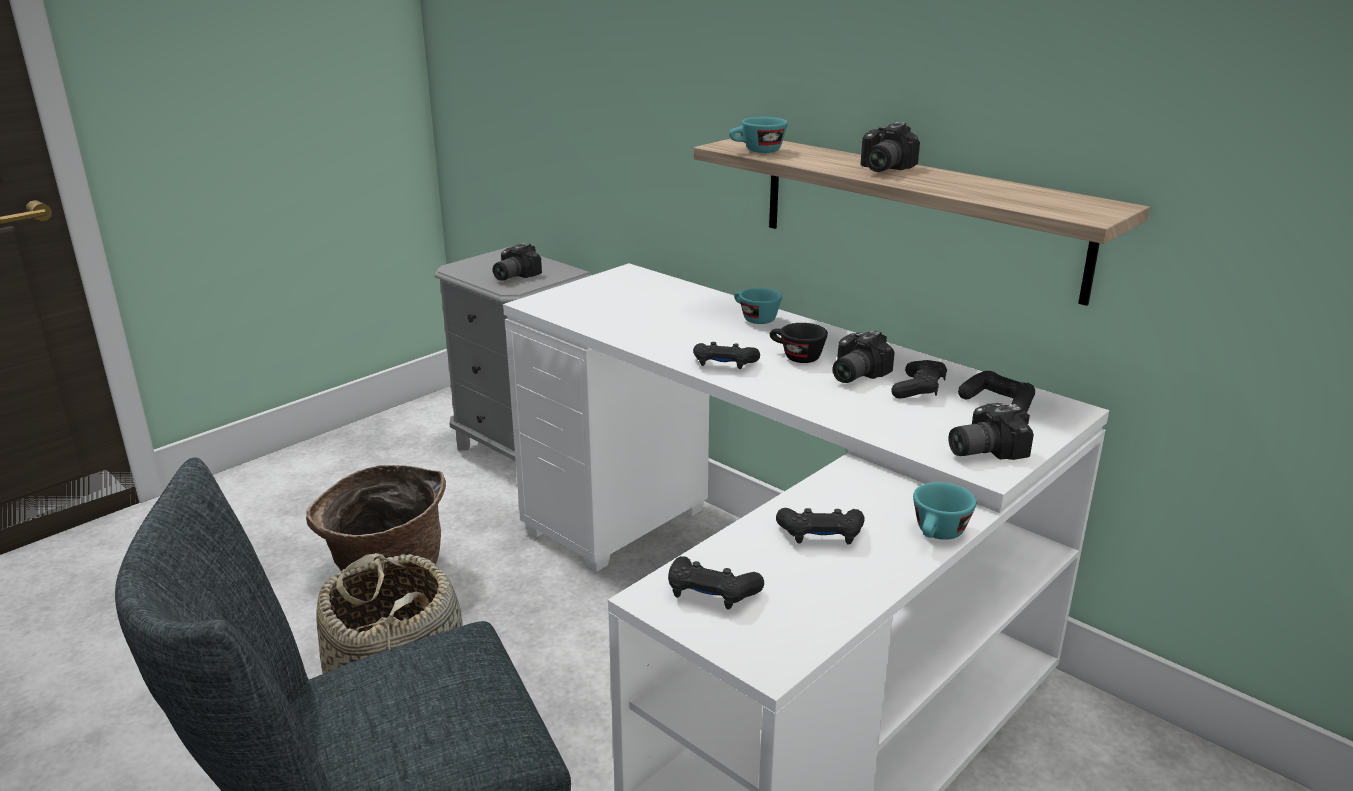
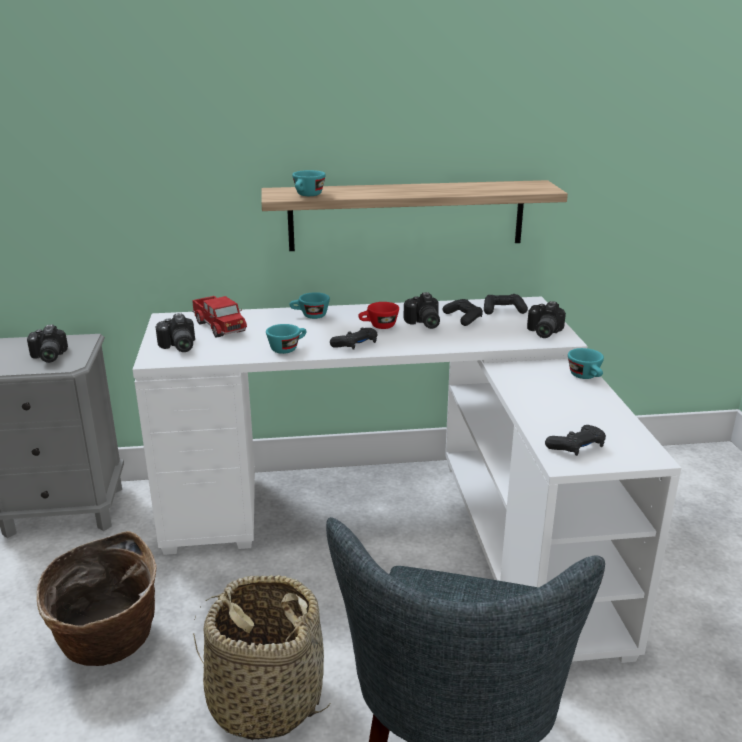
camera: 50 degrees left, 0 degrees up
(651, 295) = (219, 326): none -> toy truck
(655, 340) = (287, 348): none -> turquoise cup
(795, 357) = (378, 326): black cup -> red cup
(821, 535) = (554, 401): black game controller -> none
(881, 168) = (399, 189): camera -> camera (177, 347)

